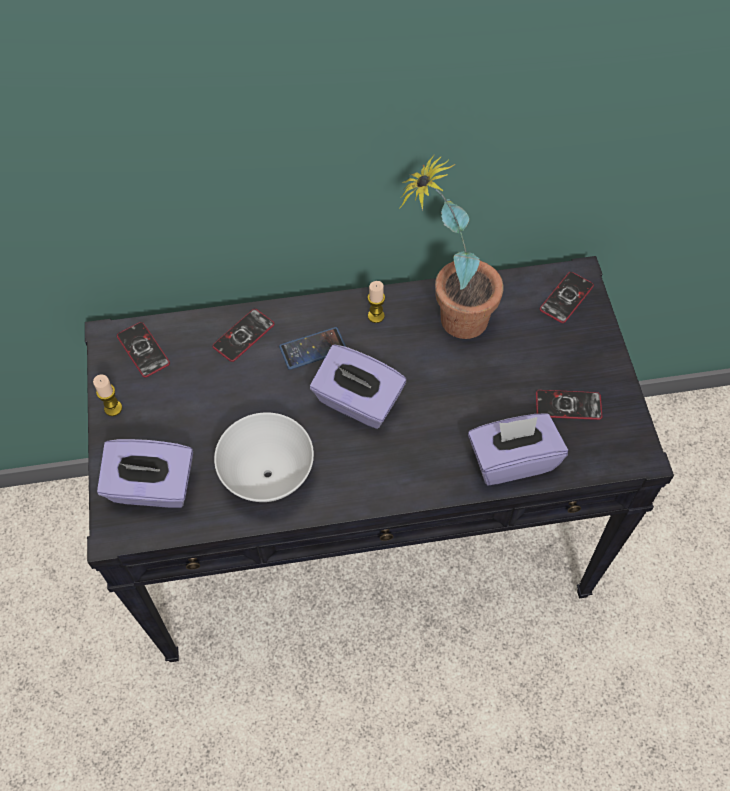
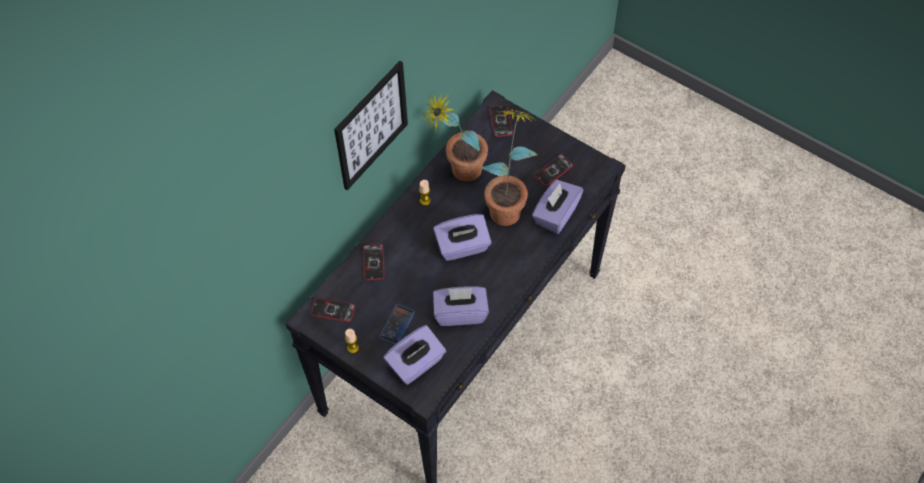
camera: 45 degrees left, 0 degrees up
(267, 475) = (460, 313): white bowl -> purple tissue box
(313, 349) = (414, 240): phone -> phone (397, 324)
(317, 133) = (371, 125): none -> picture
(466, 399) = (508, 204): none -> potted plant

